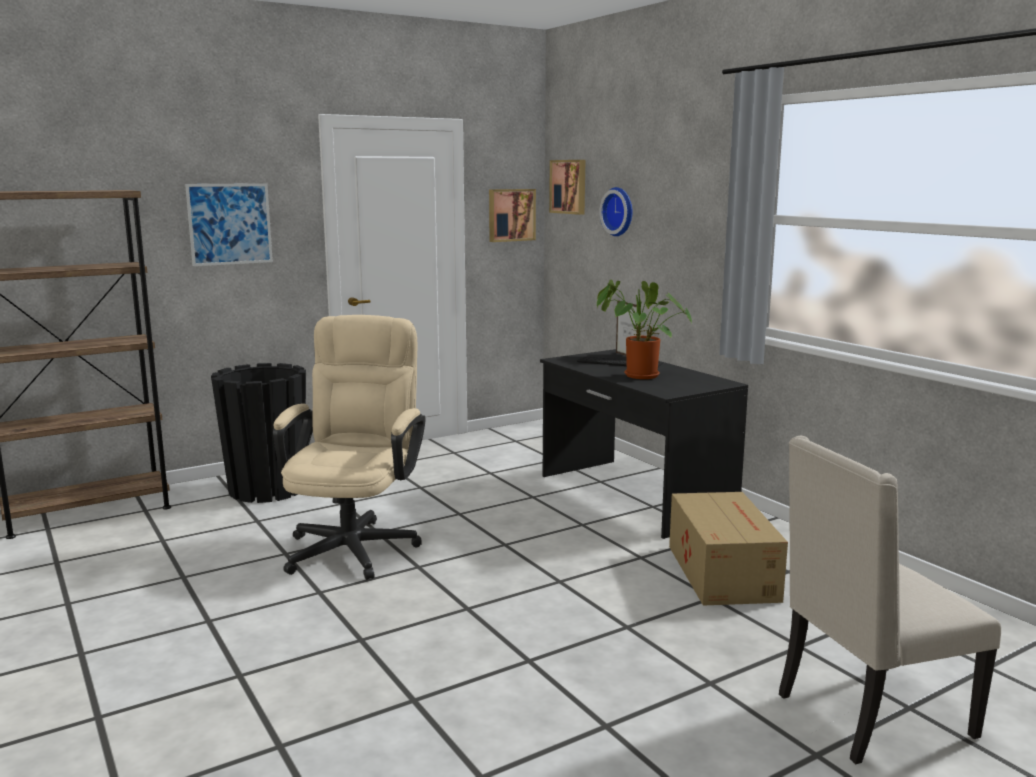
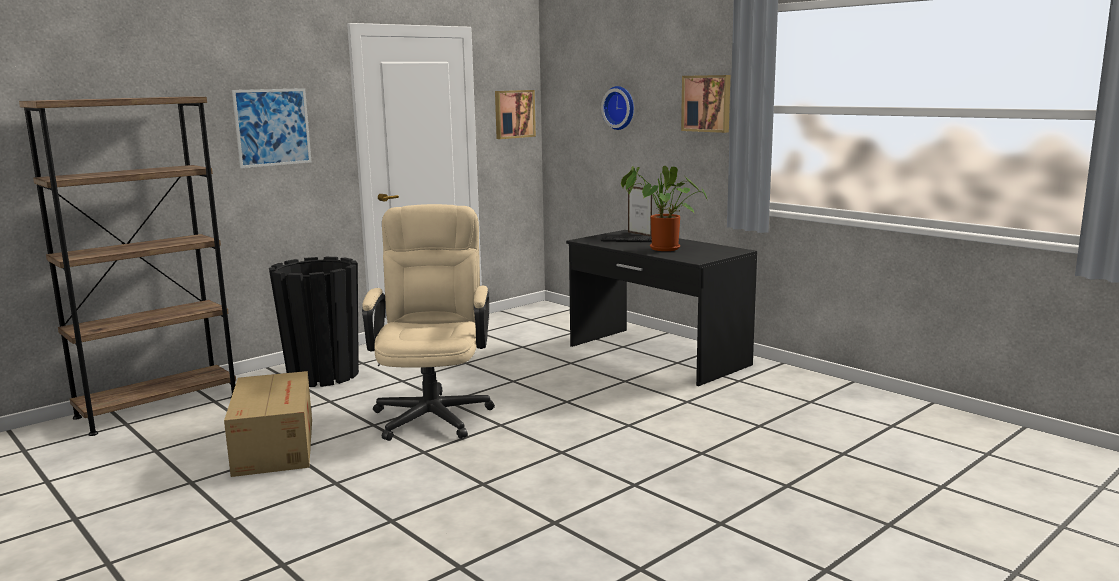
camera: 10 degrees left, 0 degrees up
(569, 186) = (567, 87): picture -> picture (707, 103)
(722, 571) = (758, 406): cardboard box -> cardboard box (275, 445)
(869, 715) = (915, 494): beige chair -> none

